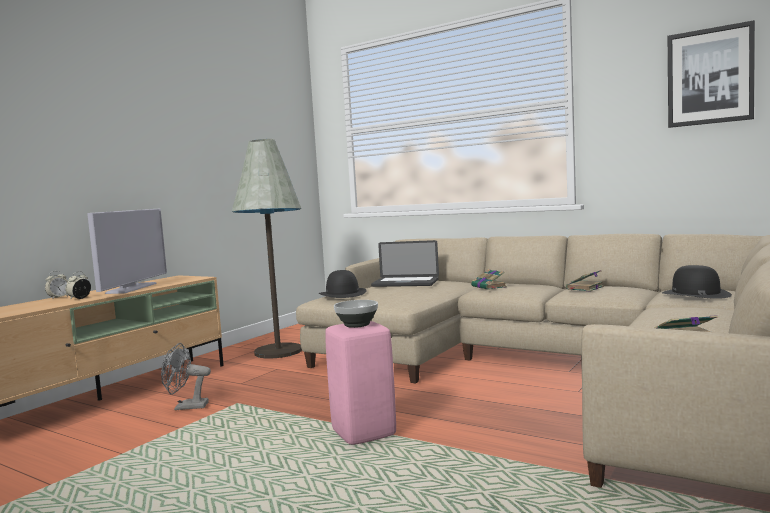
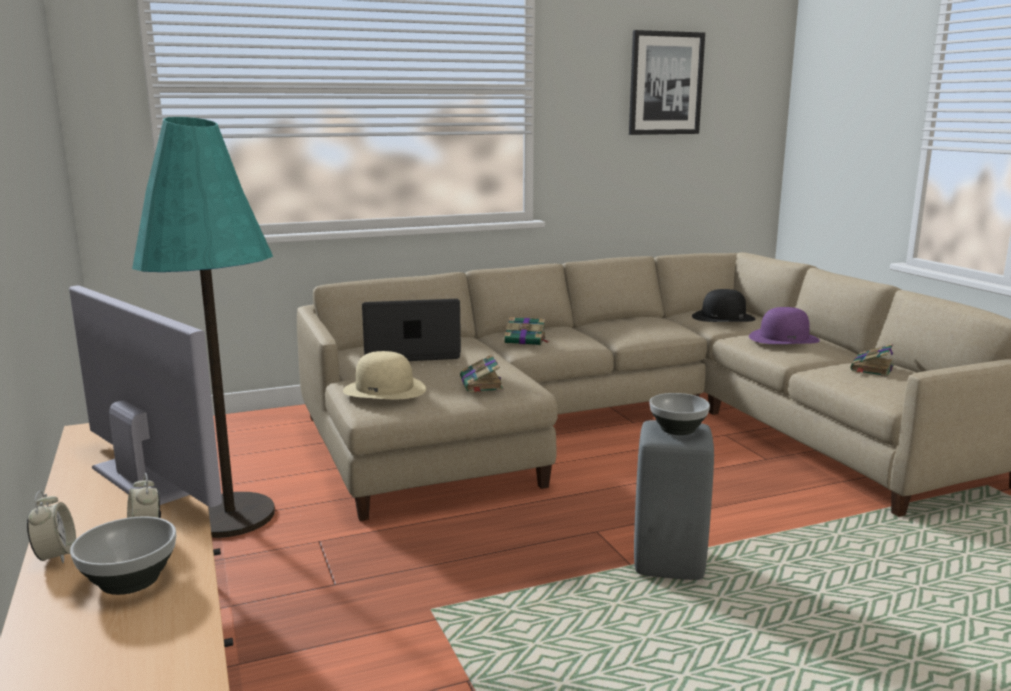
camera: 55 degrees left, 10 degrees up
(41, 304) = (129, 581): none -> bowl
(186, 407) = (371, 655): grey fan -> none
(278, 351) = (230, 516): grey floor lamp -> turquoise floor lamp
(342, 293) = (385, 389): black hat -> beige hat
(362, 434) = (667, 564): pink stool -> grey stool
(405, 283) = (411, 354): laptop -> laptop turned 150 degrees counterclockwise
(584, 288) = (625, 326): book -> book (481, 384)
(687, 310) = (784, 338): none -> purple hat

